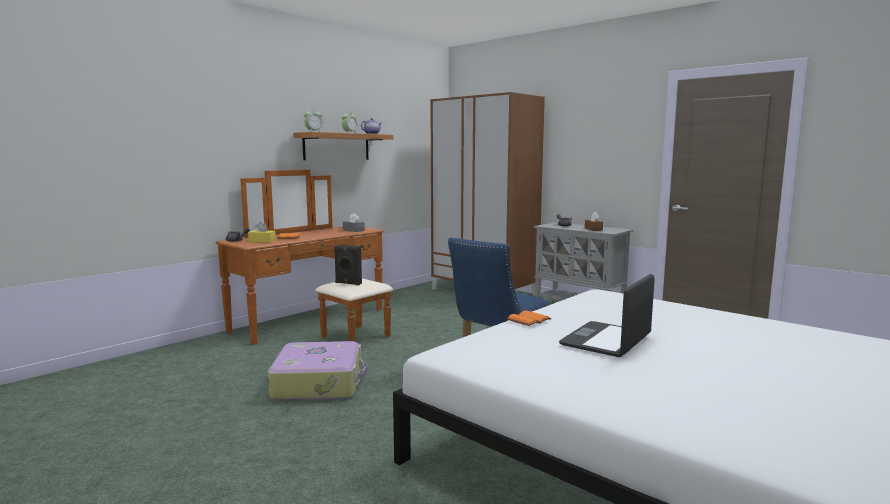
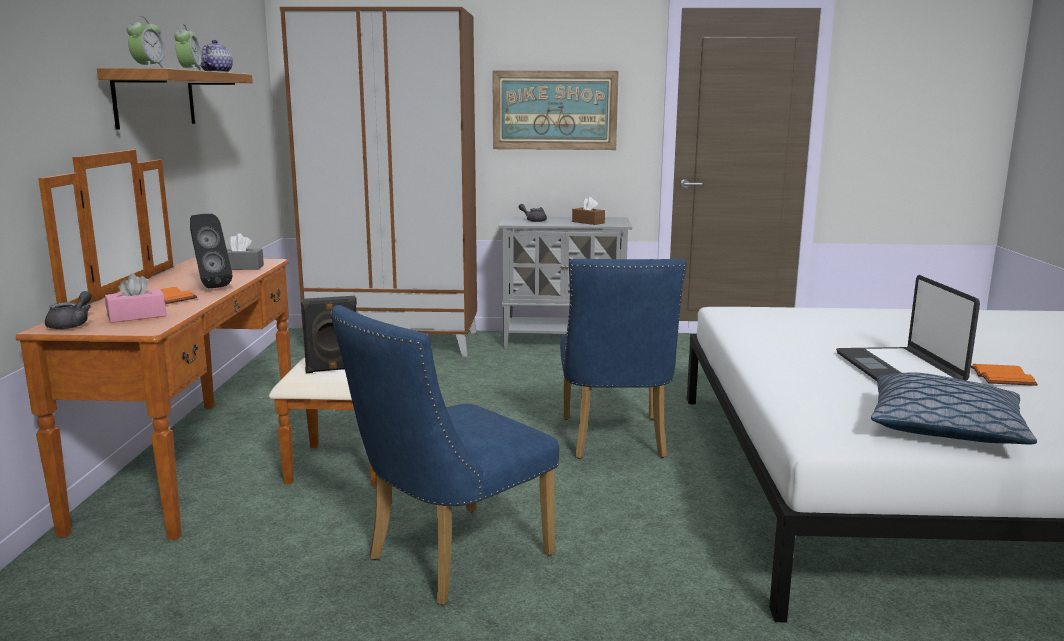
camera: 40 degrees left, 5 degrees up
(262, 241) = (137, 316): yellow tissue box -> pink tissue box
(318, 235) = (210, 287): none -> black speaker
(319, 383) = (448, 560): suitcase -> blue chair
(525, 371) = (945, 428): none -> pillow
(528, 320) = (771, 364): orange book -> orange book (999, 377)
(590, 154) = (554, 110): none -> picture

